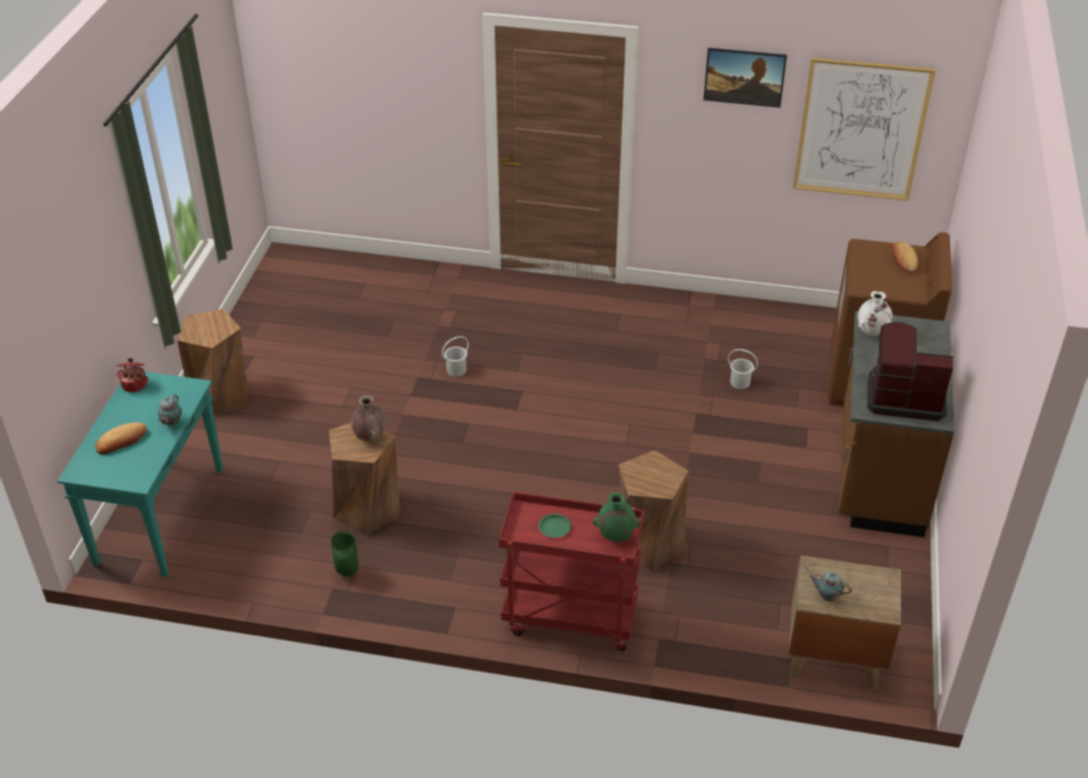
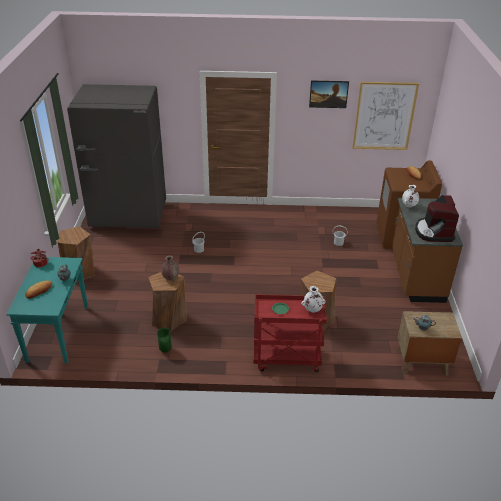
camera: 10 degrees left, 5 degrees down
(336, 283) = (128, 216): none -> grey fridge
(615, 536) = (312, 310): green vase -> white vase
(903, 396) = (434, 232): coffee machine -> coffee machine turned 90 degrees counterclockwise

